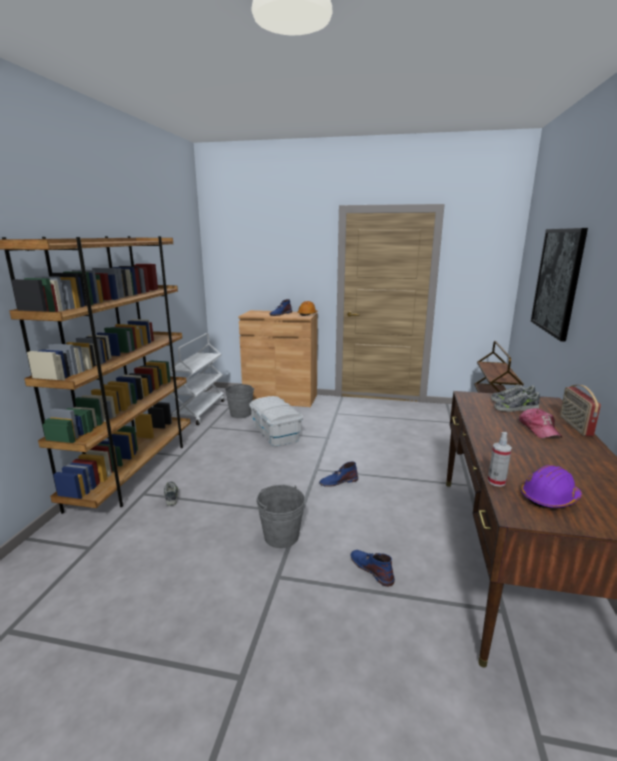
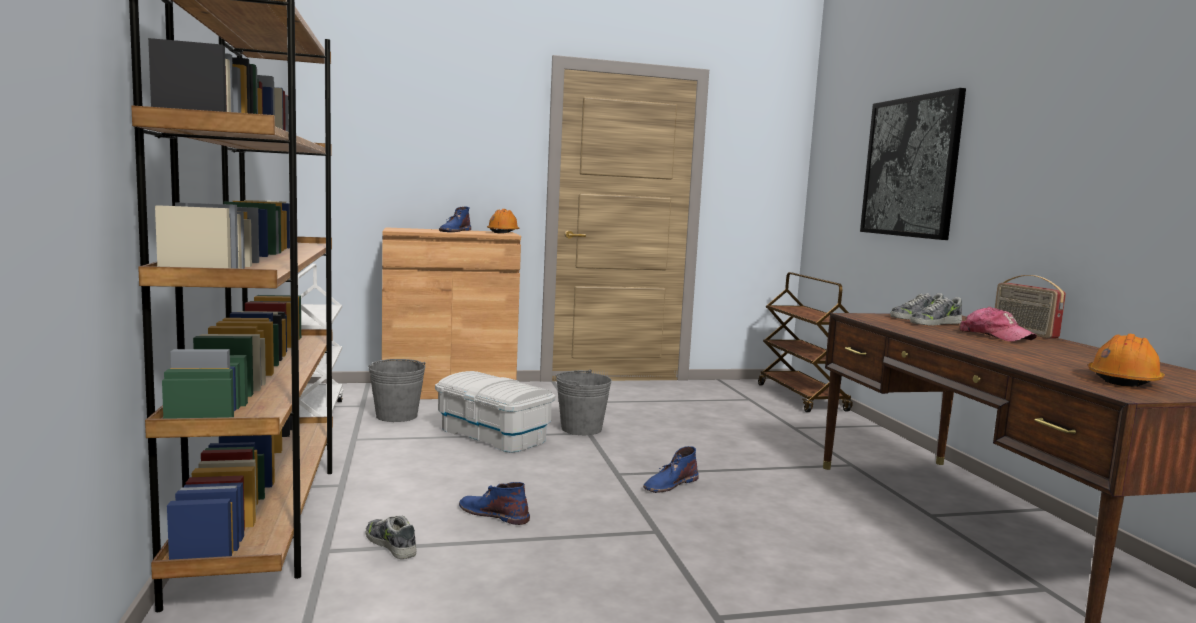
camera: 25 degrees left, 10 degrees down
(281, 536) = (661, 565): grey bucket -> grey bucket (581, 429)
(371, 569) = (840, 578): blue boot -> blue boot (493, 513)
(496, 482) = (1048, 374): spray bottle -> none
(549, 498) = (1124, 380): purple hard hat -> orange hard hat

